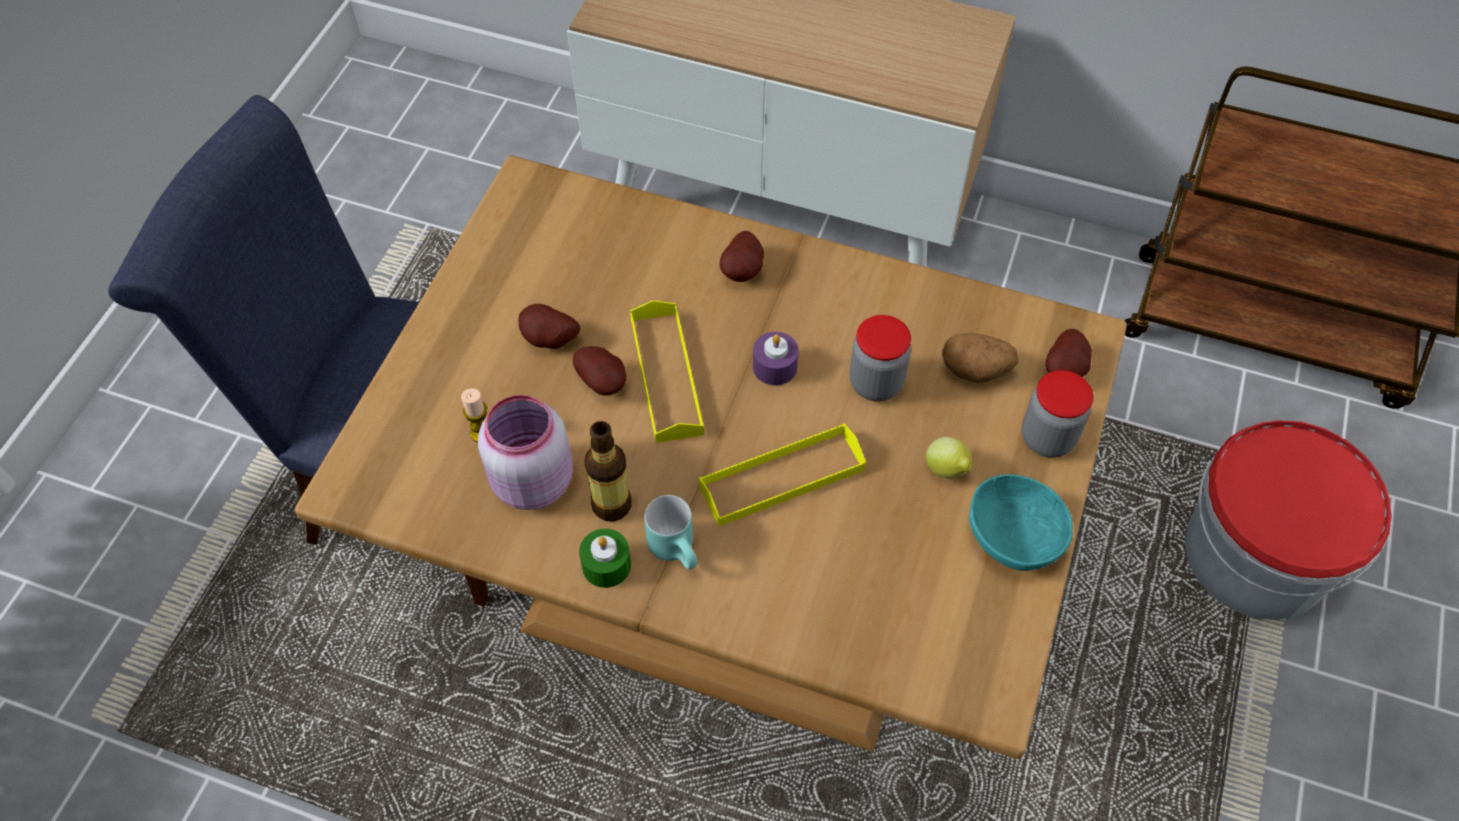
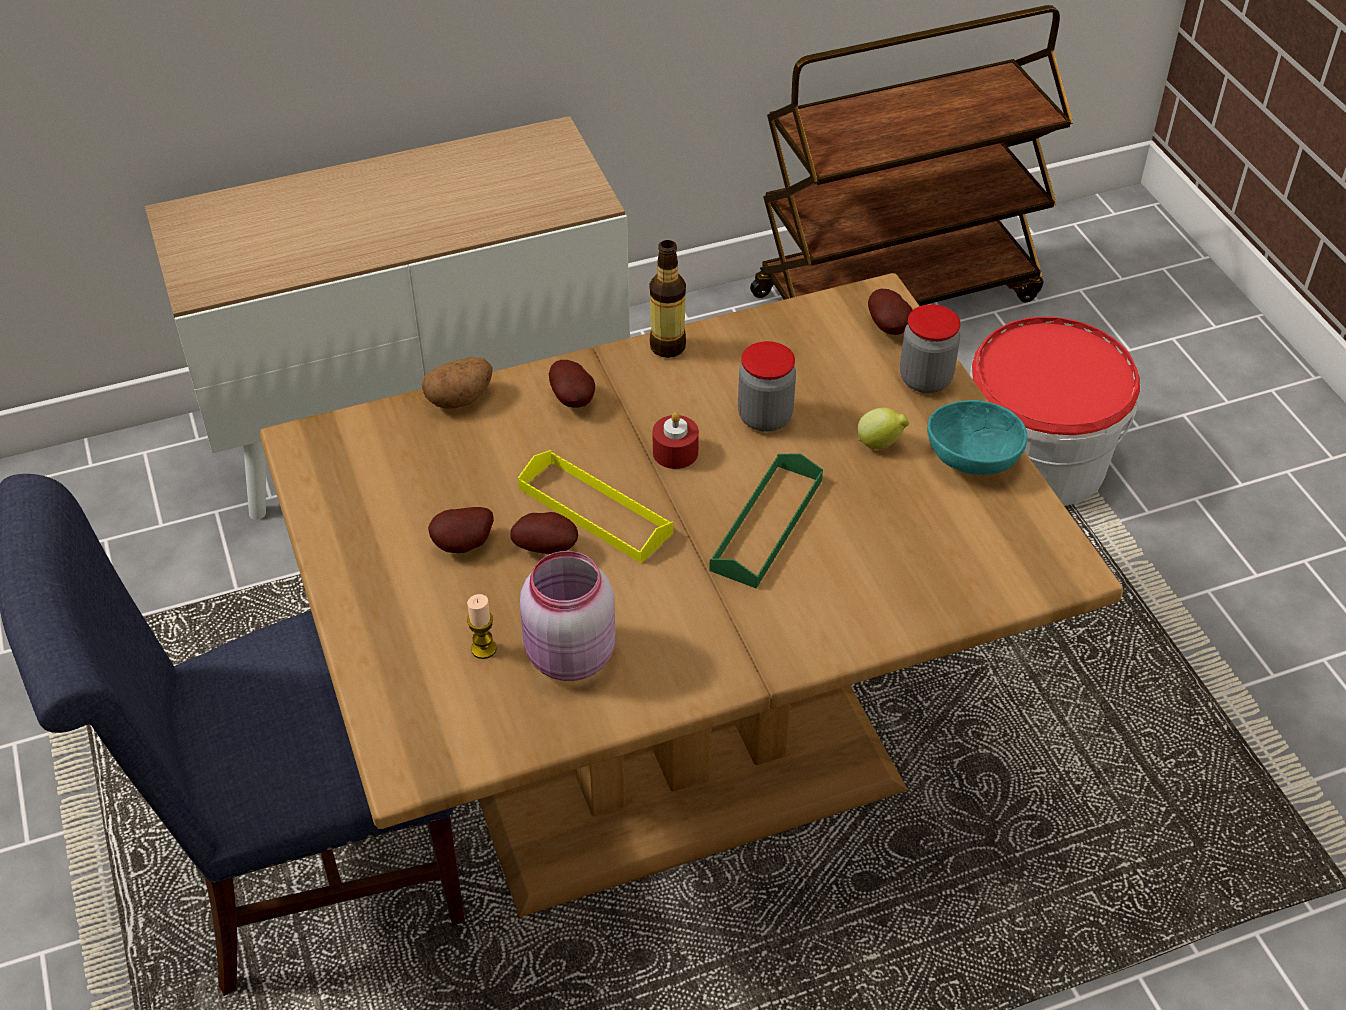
camera: 40 degrees left, 10 degrees down
(606, 565) = (699, 673): green candle -> none
(611, 505) = (655, 629): bottle -> bottle (667, 346)
(678, 550) = (744, 624): turquoise mug -> none
(775, 367) = (675, 452): purple candle -> red candle
(782, 478) = (767, 524): yellow tray -> green tray
(976, 370) = (827, 365): potato -> potato (460, 398)

